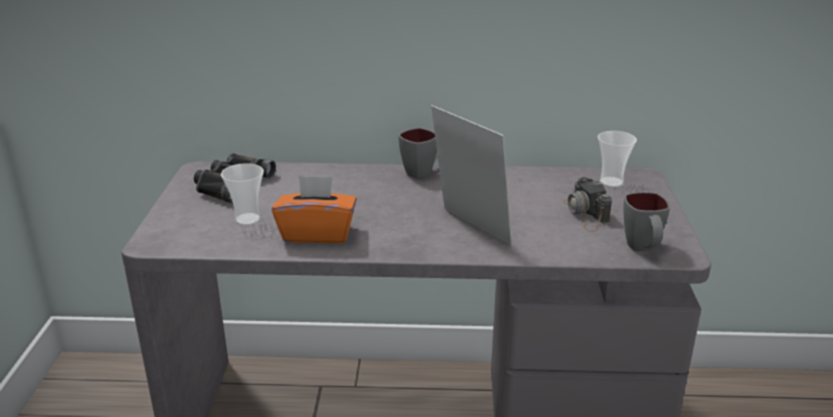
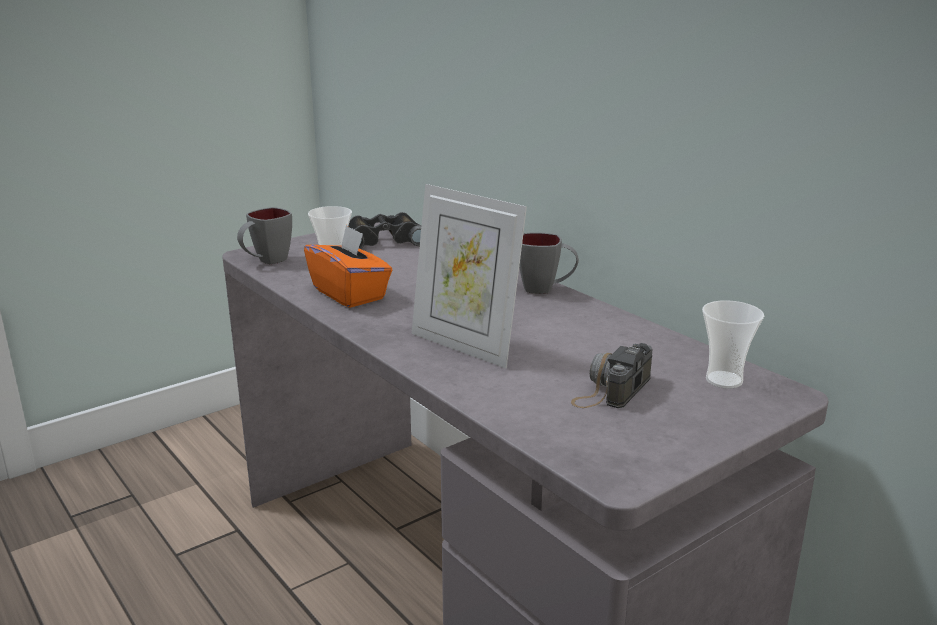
camera: 50 degrees right, 5 degrees down
(469, 229) = (465, 346): picture frame -> picture frame turned 120 degrees clockwise
(643, 249) = (585, 448): grey mug -> grey mug (266, 261)

